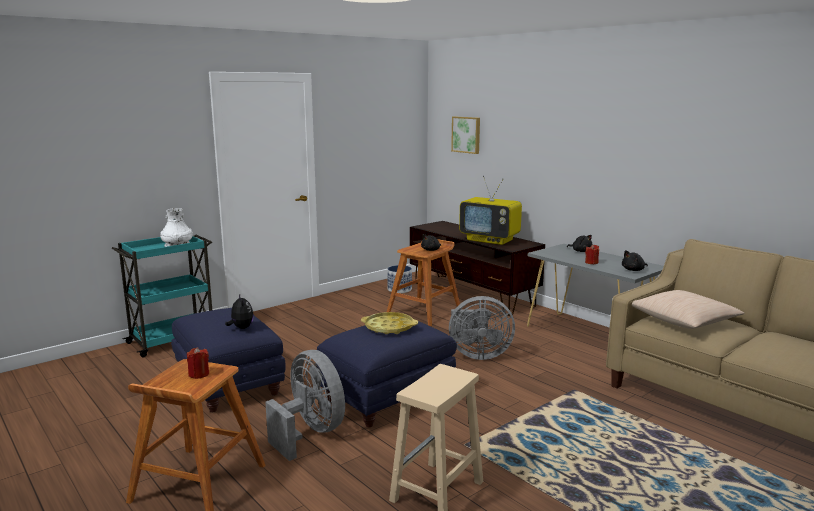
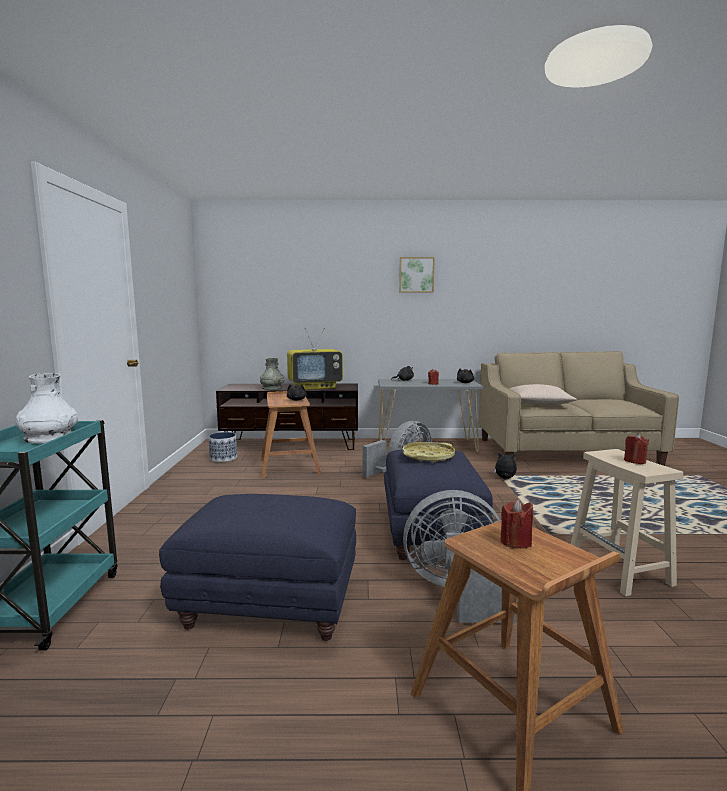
camera: 50 degrees left, 5 degrees down
(241, 328) = (313, 506): plush toy -> plush toy (505, 478)
(443, 385) = (634, 461): none -> red candle
(454, 233) = (272, 388): none -> grey vase
(466, 134) = (255, 294): picture -> picture (416, 275)

